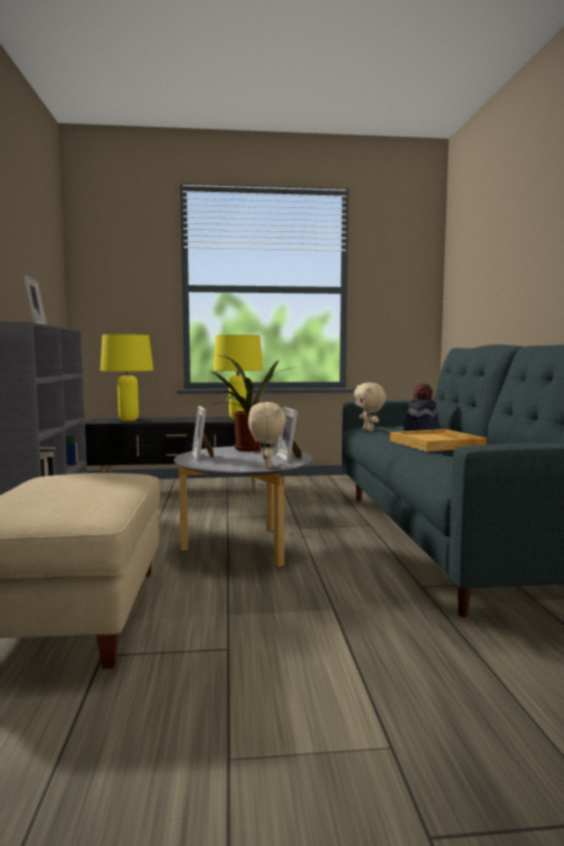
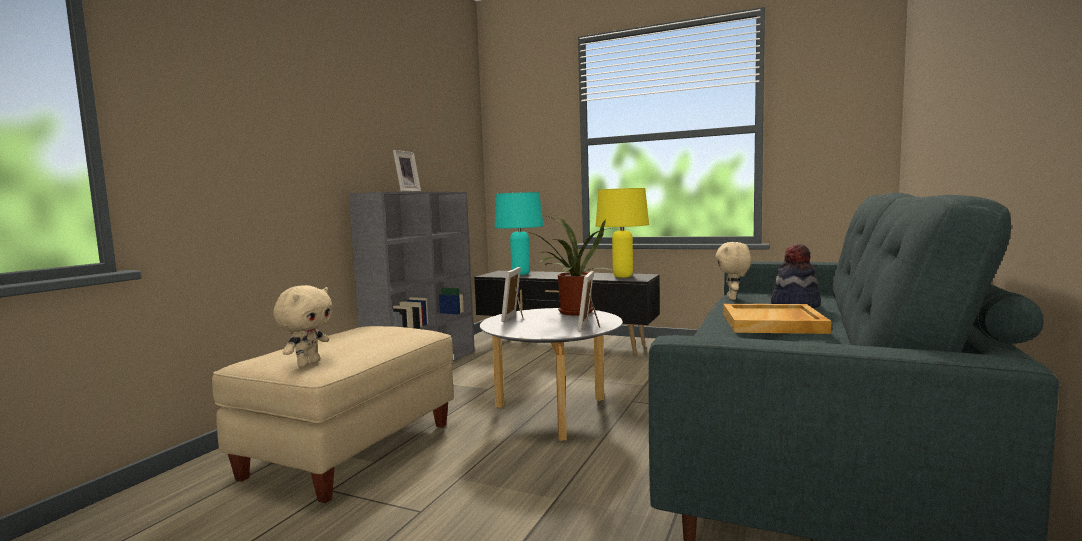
camera: 30 degrees right, 0 degrees up
(128, 420) = (520, 274): yellow table lamp -> turquoise table lamp
(266, 466) = (548, 334): beige plush toy -> beige plush toy (308, 363)

